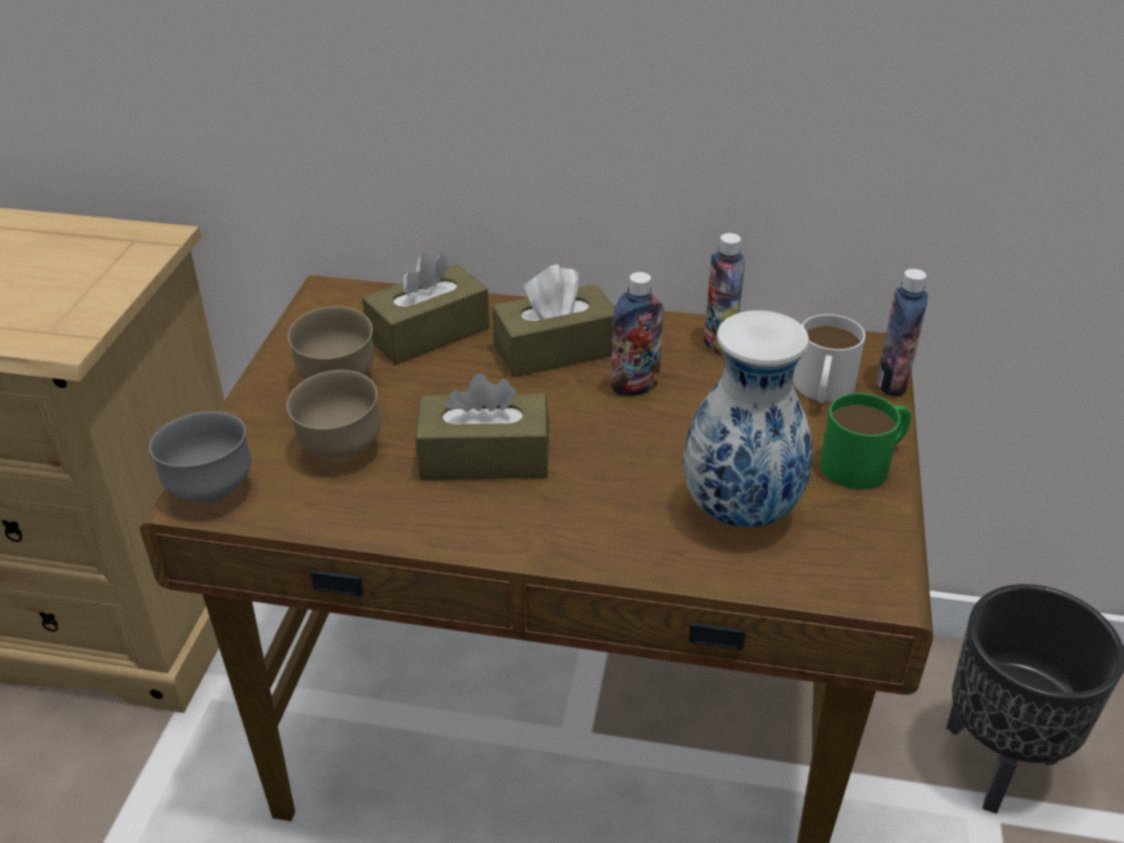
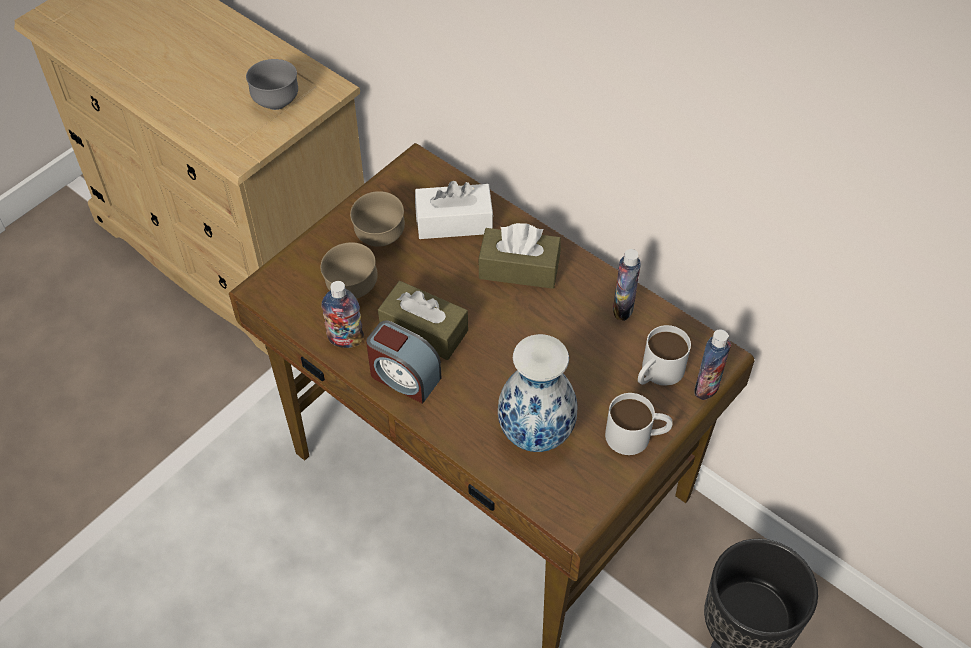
camera: 30 degrees right, 15 degrees up
(211, 491) = (272, 287): grey bowl -> grey bowl (276, 102)
(428, 333) = (454, 222): brown tissue box -> white tissue box
(501, 521) = (404, 377): none -> alarm clock
(634, 386) = (545, 318): bottle -> bottle (345, 339)
(865, 462) = (637, 436): green mug -> white mug

